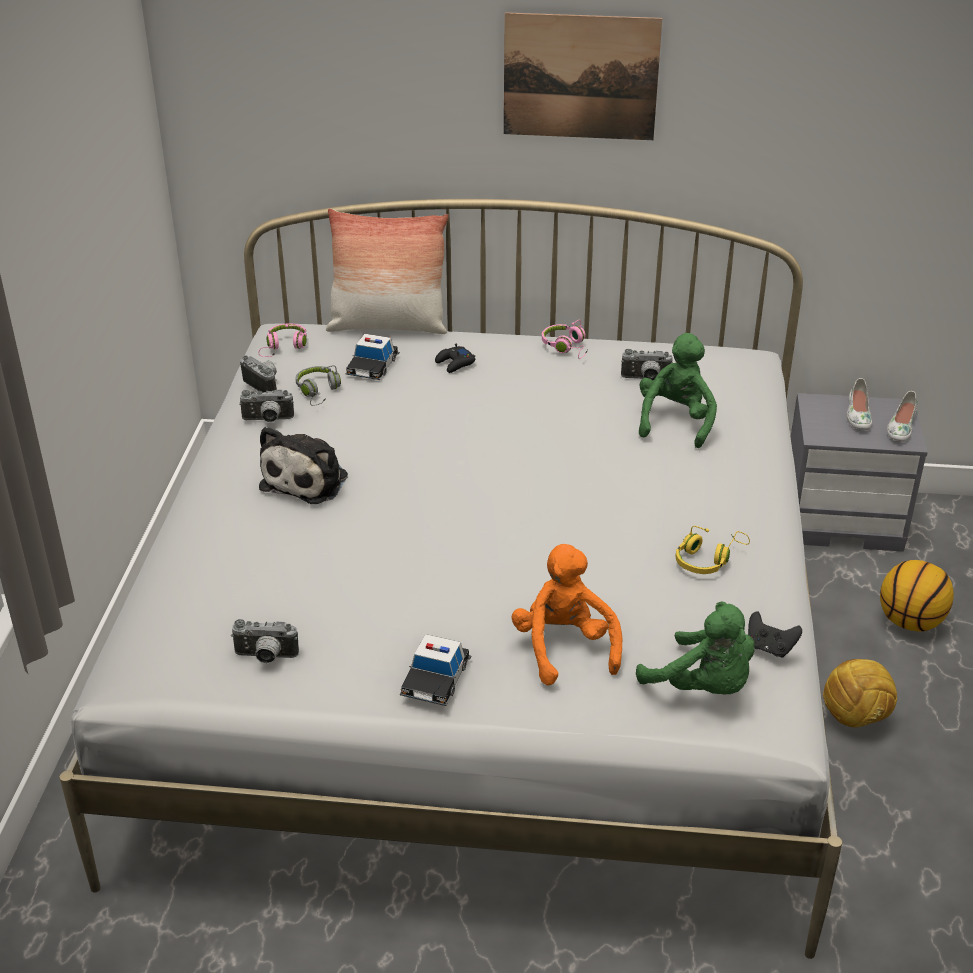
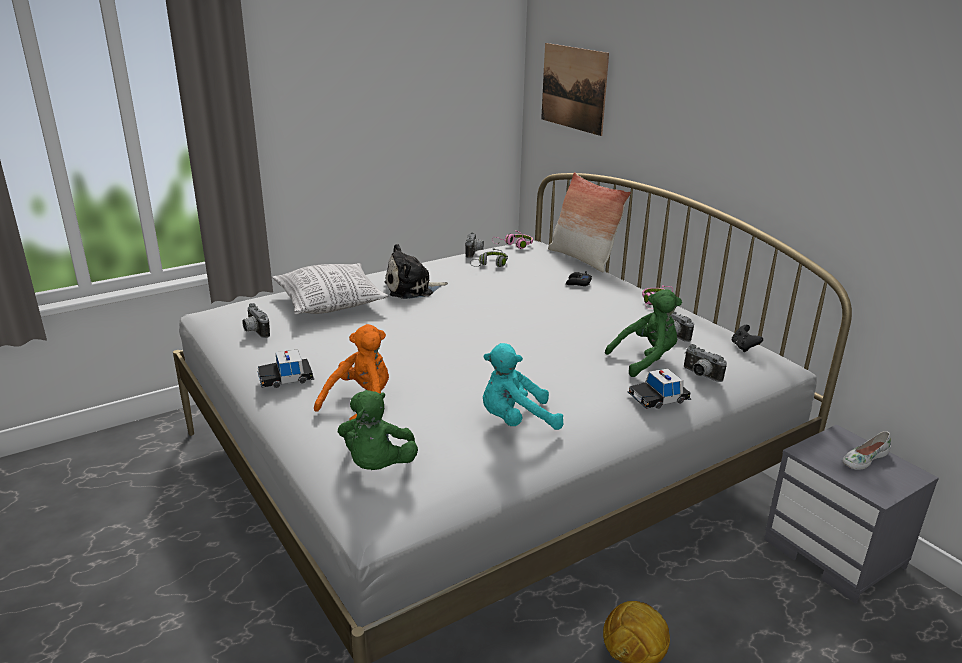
camera: 50 degrees right, 10 degrees down
(261, 560) = (330, 303): none -> pillow
(268, 420) = (446, 264): camera -> camera (700, 375)
(372, 366) = (536, 267): toy car -> toy car (658, 398)
(580, 77) = (723, 104): picture -> picture (573, 88)
(708, 559) = (516, 421): yellow headphones -> turquoise plush toy
(770, 648) = (453, 478): black game controller -> black game controller (744, 347)
(900, 426) = (890, 484): white shoe -> none
(910, 621) = (782, 644): basketball -> none

